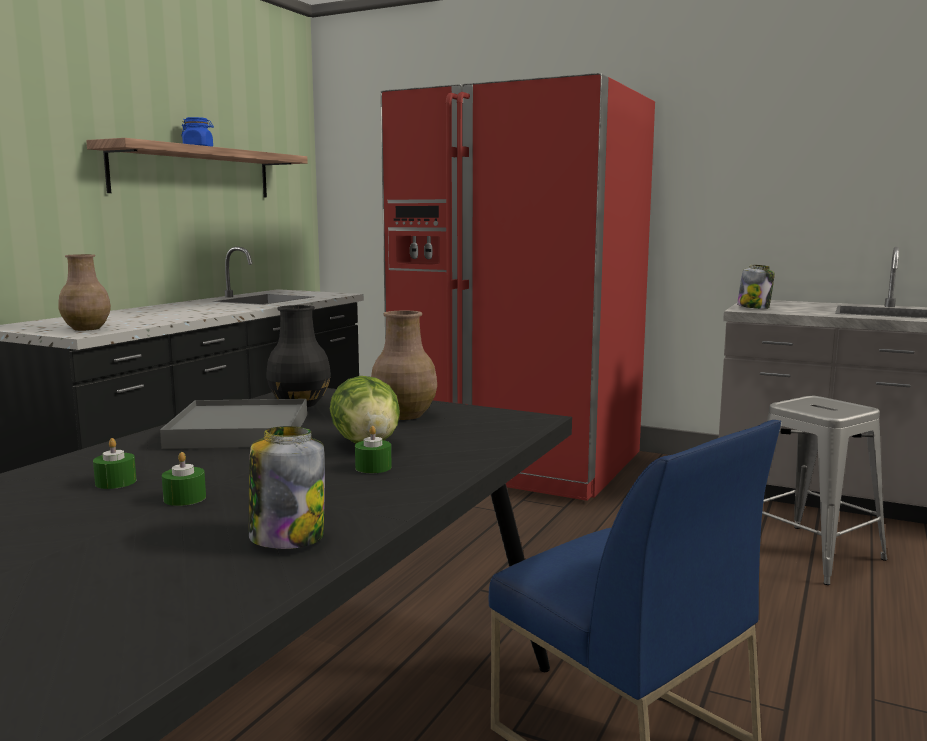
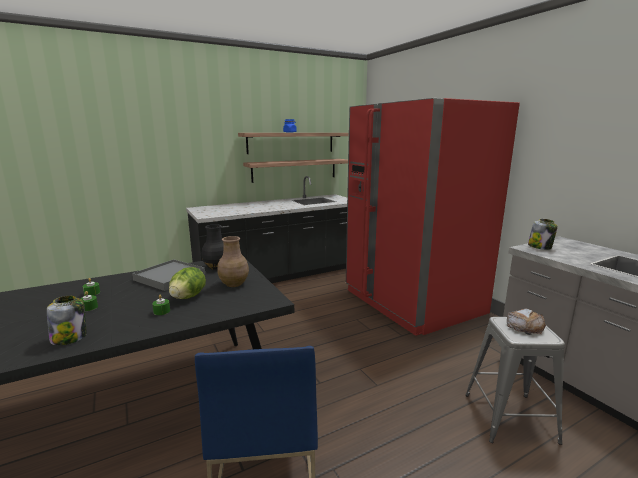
camera: 35 degrees right, 5 degrees up
(87, 329) = (213, 213): brown vase -> none
(203, 235) = (294, 170): none -> shelf
(819, 403) = (525, 326): none -> bread

